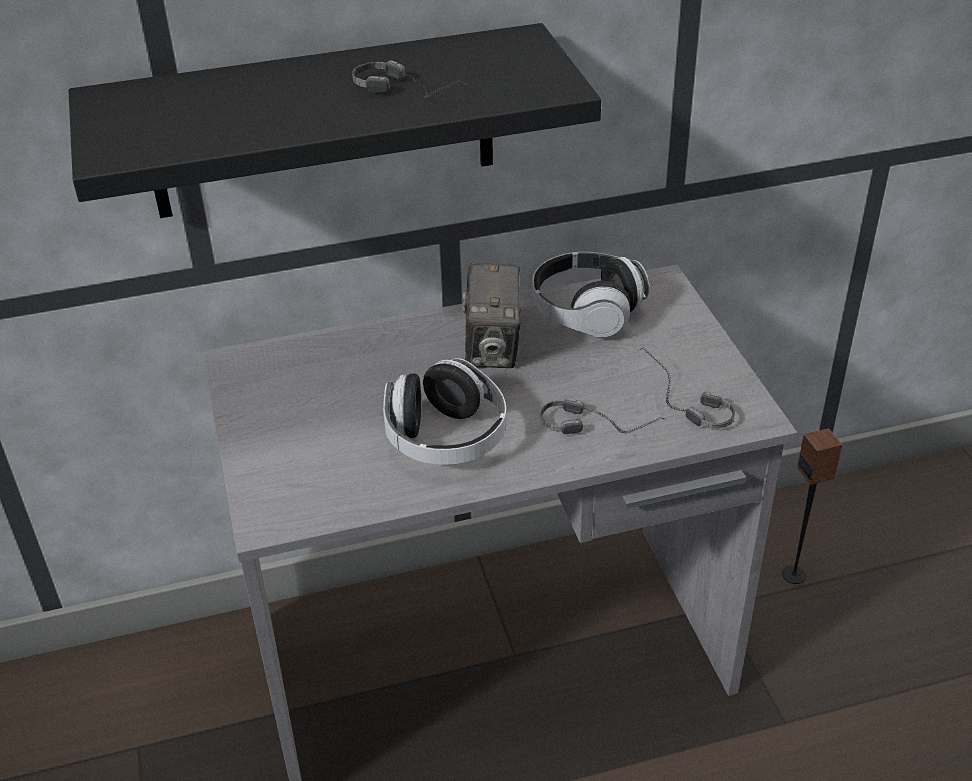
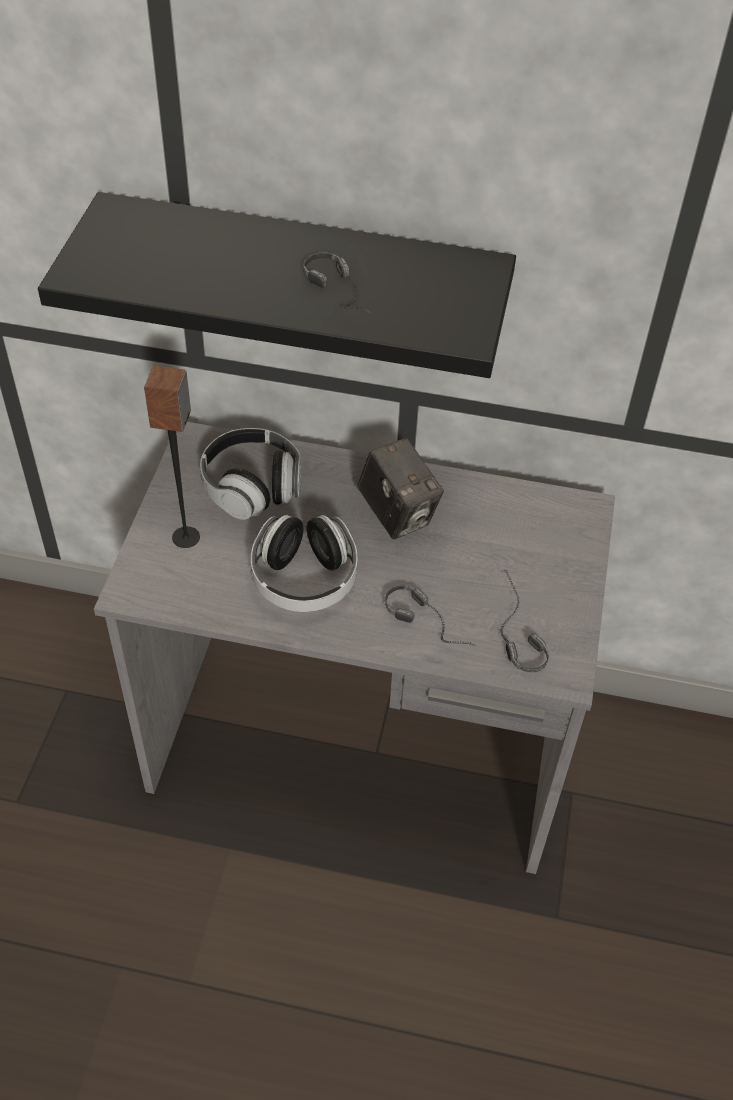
camera: 25 degrees right, 10 degrees up
(493, 349) = (397, 514): camera -> camera turned 60 degrees counterclockwise
(586, 312) = (500, 511): headphones -> headphones (252, 487)
(794, 575) = (656, 796): speaker -> speaker (186, 537)

